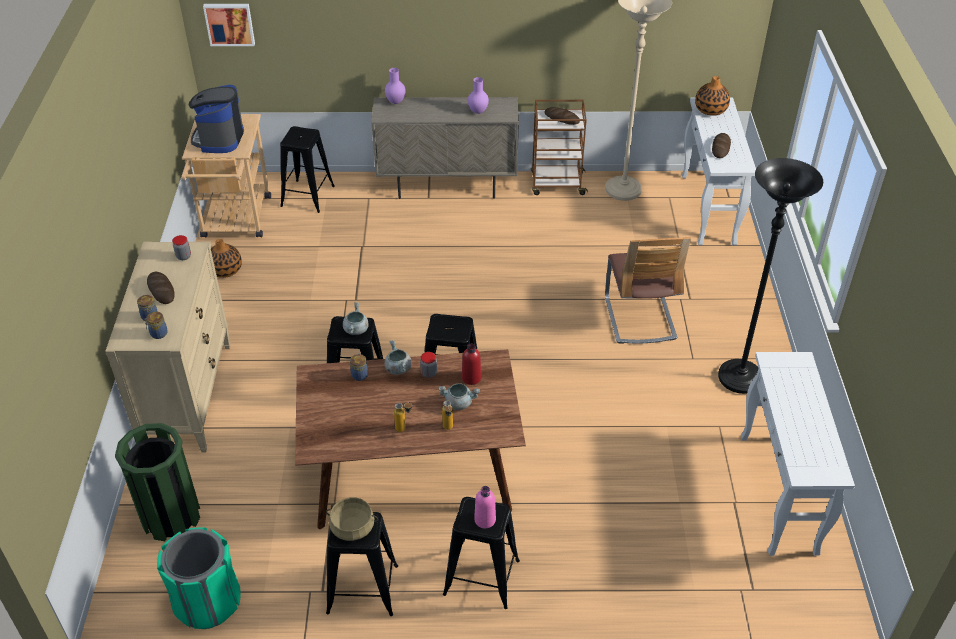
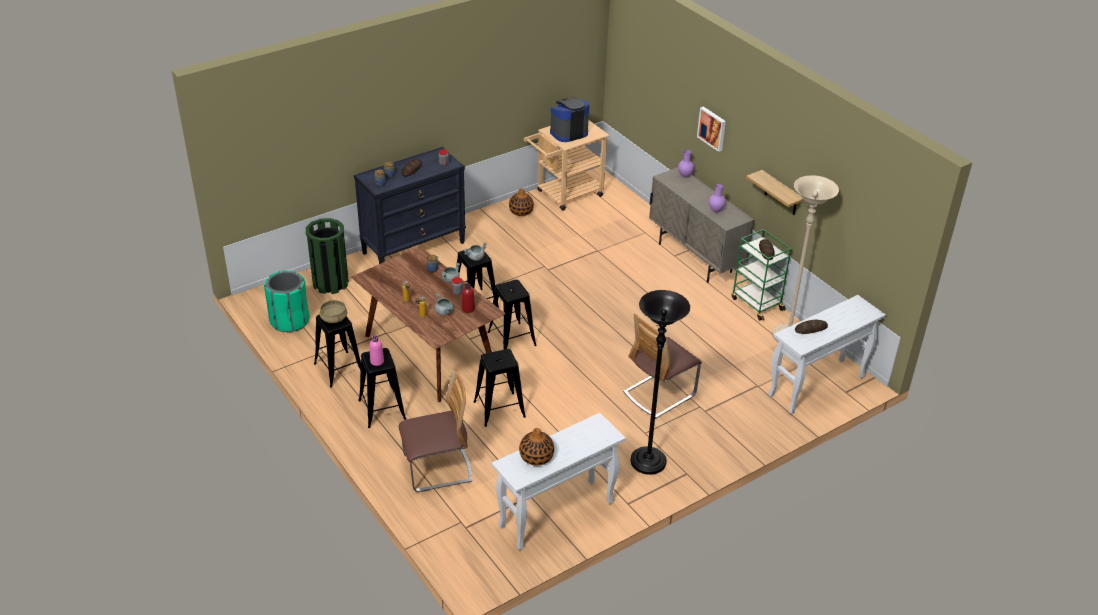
camera: 55 degrees right, 5 degrees down
(188, 396) = (414, 247): beige dresser -> black dresser
(229, 23) = (625, 69): picture -> picture (712, 128)
(307, 196) = (618, 209): black stool -> black stool (499, 409)
(551, 46) = (781, 193): none -> shelf
(556, 184) = (756, 304): brown cart -> green cart
(633, 570) = (437, 469): none -> chair
(710, 109) = (854, 309): vase -> vase (536, 457)

